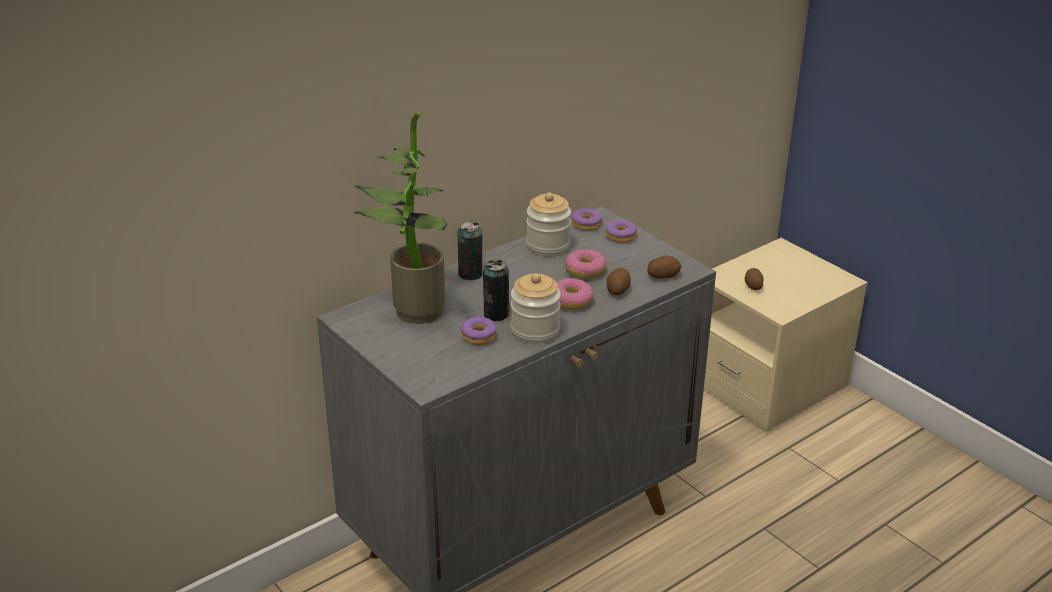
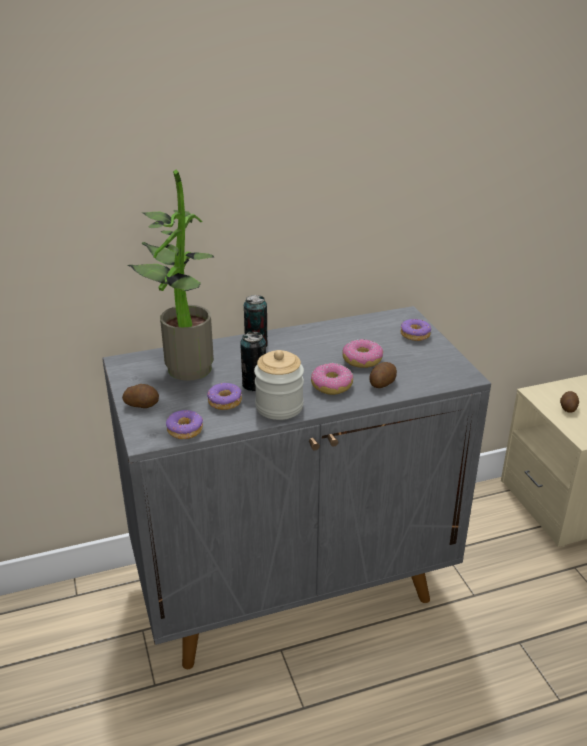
camera: 20 degrees right, 0 degrees up
(548, 246) = (342, 332): jar -> none
(587, 224) = (389, 319): donut -> donut (185, 430)
(663, 276) = (434, 378): potato -> potato (142, 404)

